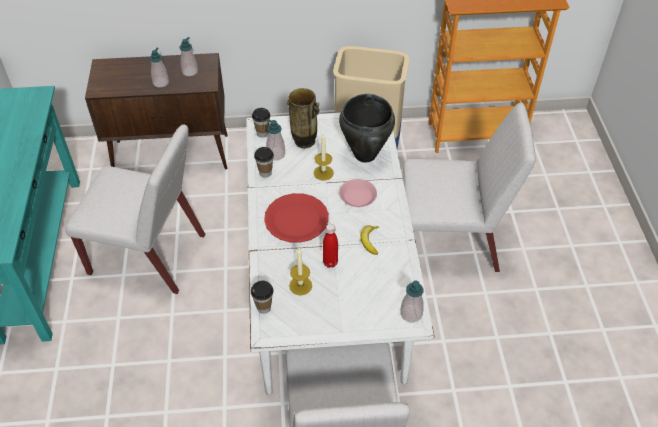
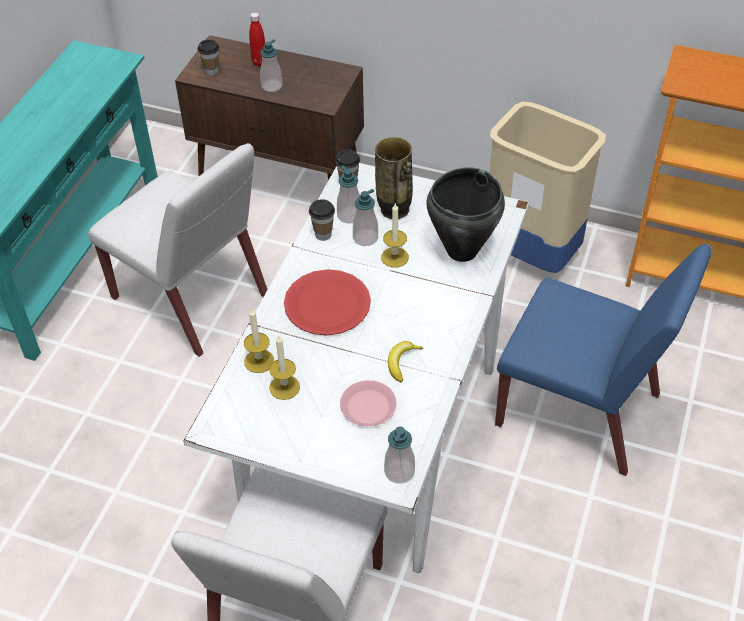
camera: 25 degrees right, 0 degrees up
(190, 71) = (314, 81): soap dispenser -> soap dispenser (365, 238)
(263, 307) = (226, 397): cup -> cup (211, 71)
(272, 274) = (259, 361): none -> candle
(330, 263) = (336, 372): red bottle -> red bottle (259, 62)
(358, 196) = (420, 300): pink plate -> pink plate (368, 407)
(450, 241) = (580, 411): white chair -> blue chair

